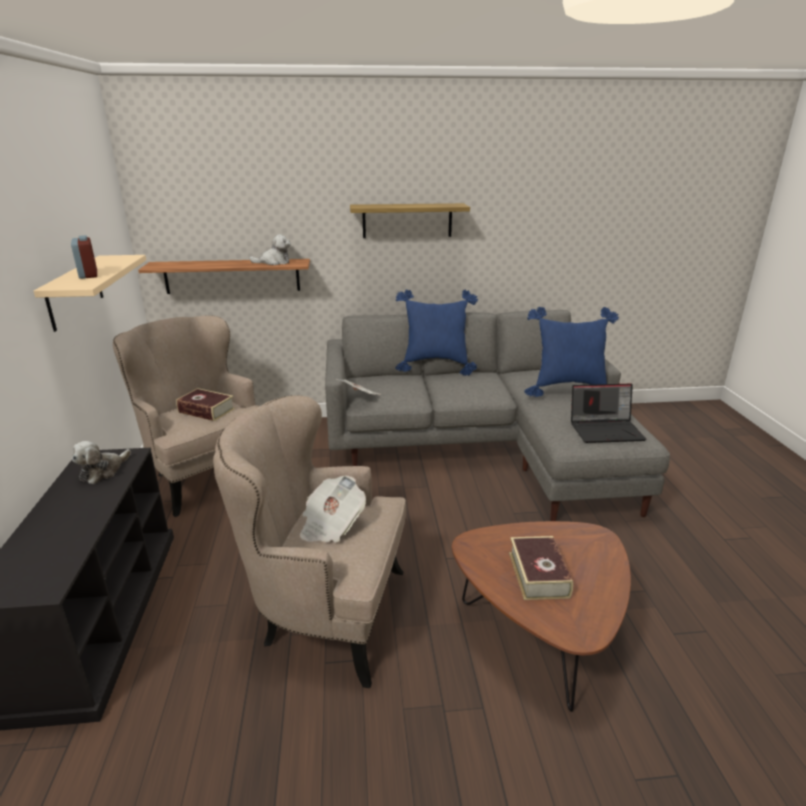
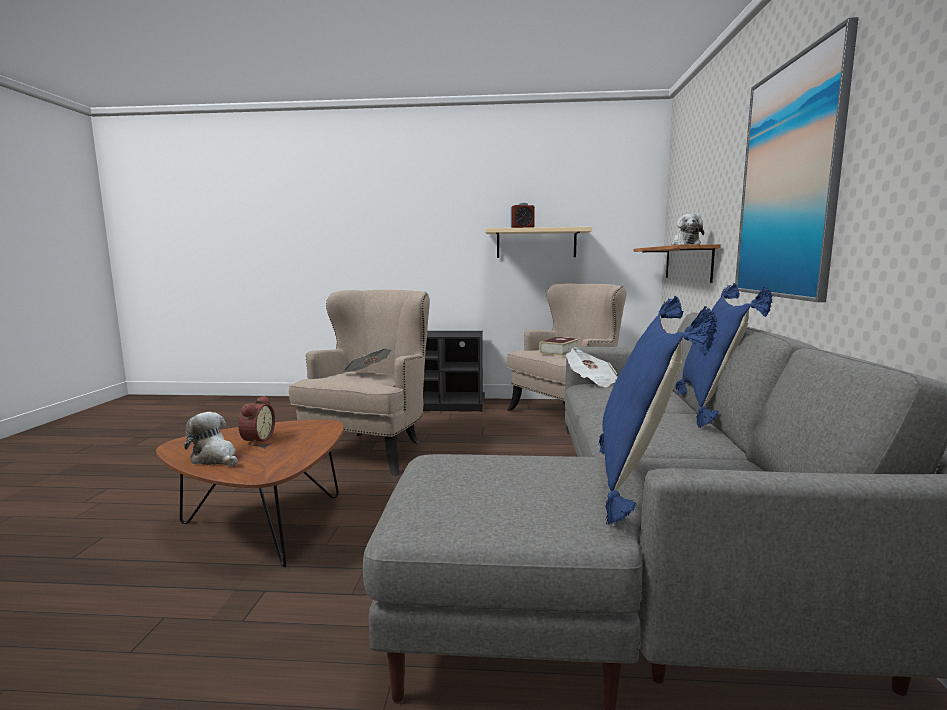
camera: 100 degrees right, 15 degrees down
(103, 471) = (453, 333): plush toy -> plush toy (215, 458)
(407, 220) = (788, 181): shelf -> picture
(538, 574) = (256, 440): book -> alarm clock
(606, 430) = (465, 491): laptop -> none

